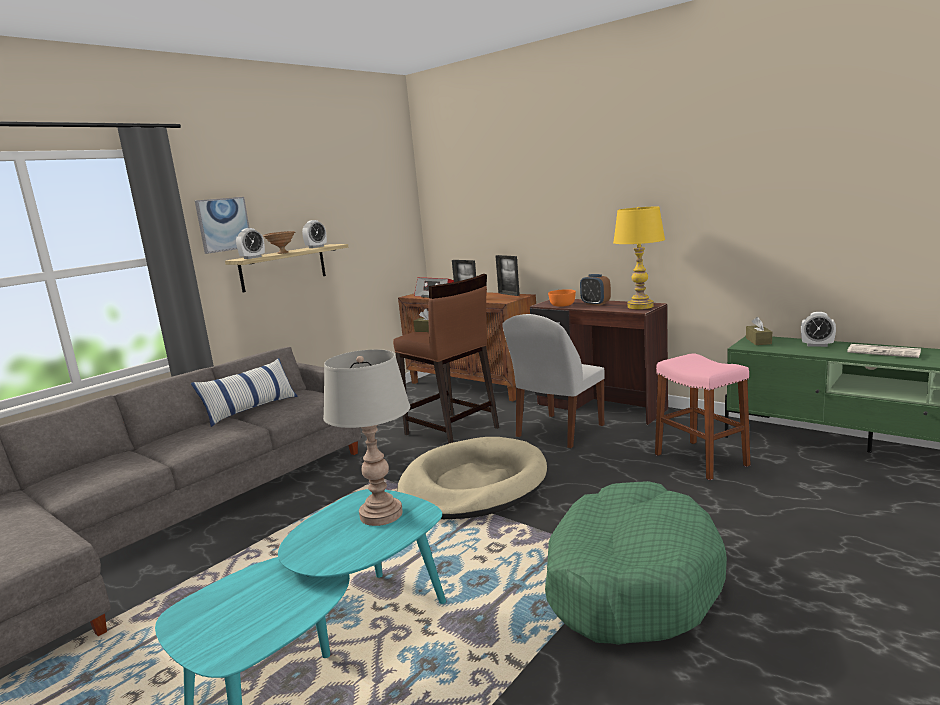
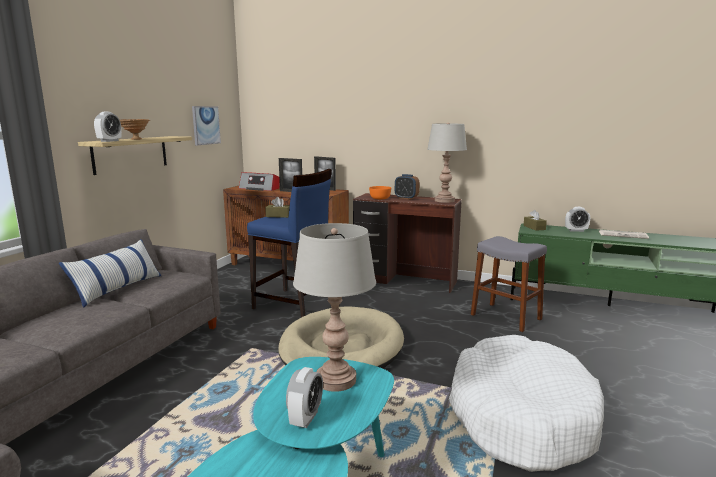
camera: 20 degrees left, 0 degrees up
(223, 224) = (77, 106): picture -> picture (205, 125)
(316, 247) = (163, 137): alarm clock -> alarm clock (305, 418)
(451, 431) = (294, 304): brown stool -> blue stool
(558, 432) = (385, 301): white chair -> none
(630, 581) = (520, 416): green dog bed -> white dog bed
(640, 306) = (444, 200): yellow table lamp -> grey table lamp
(701, 460) = (506, 317): pink stool -> grey stool

